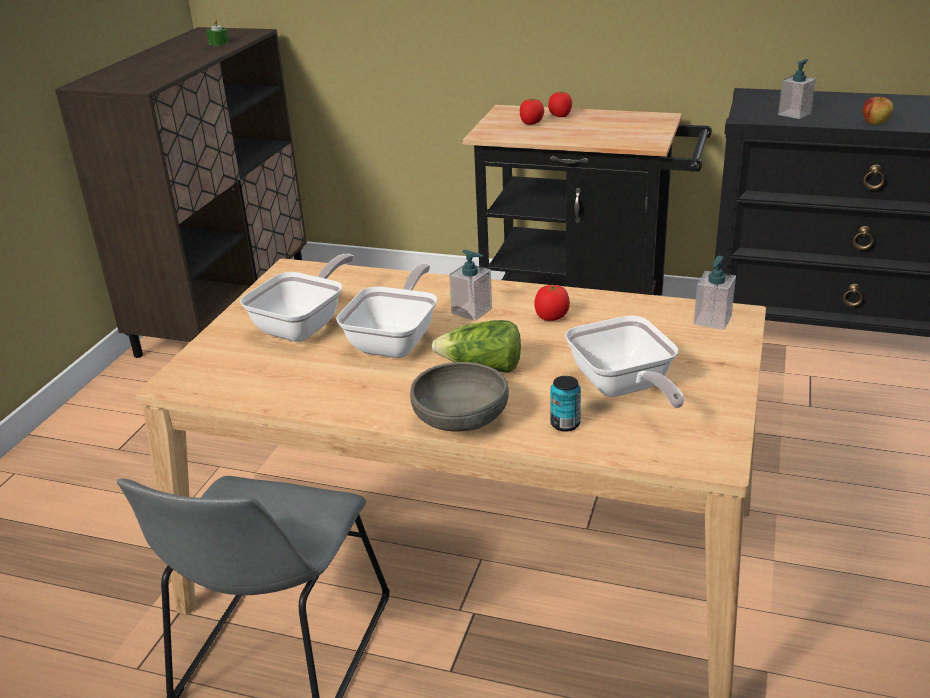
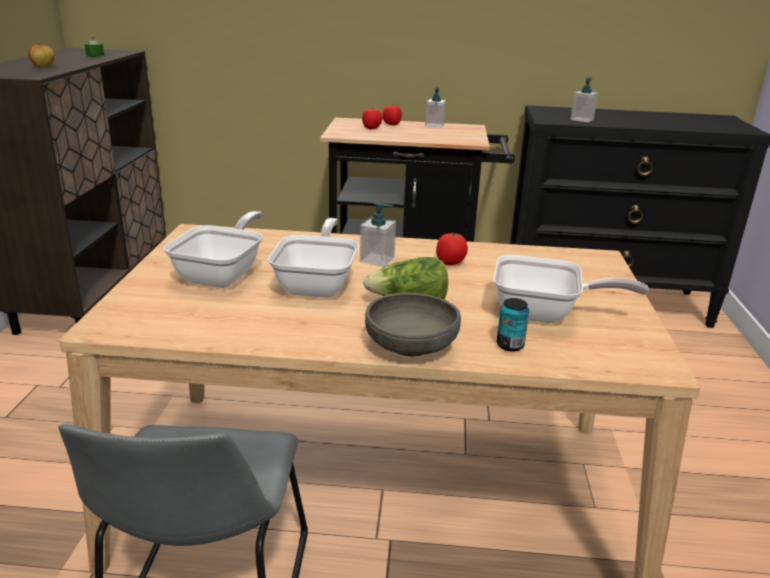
camera: 15 degrees left, 5 degrees down
(623, 389) = (544, 314): frying pan -> frying pan turned 45 degrees counterclockwise
(712, 320) = (584, 261): soap dispenser -> soap dispenser (434, 125)
(875, 123) = (644, 125): apple -> apple (43, 67)

